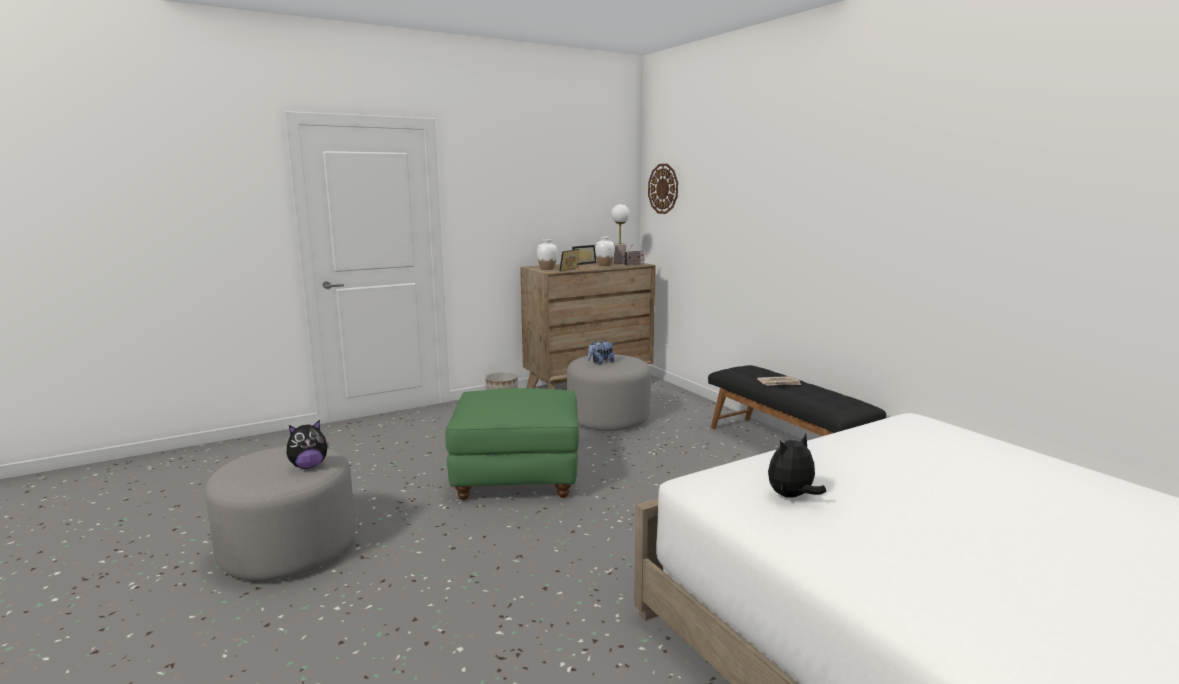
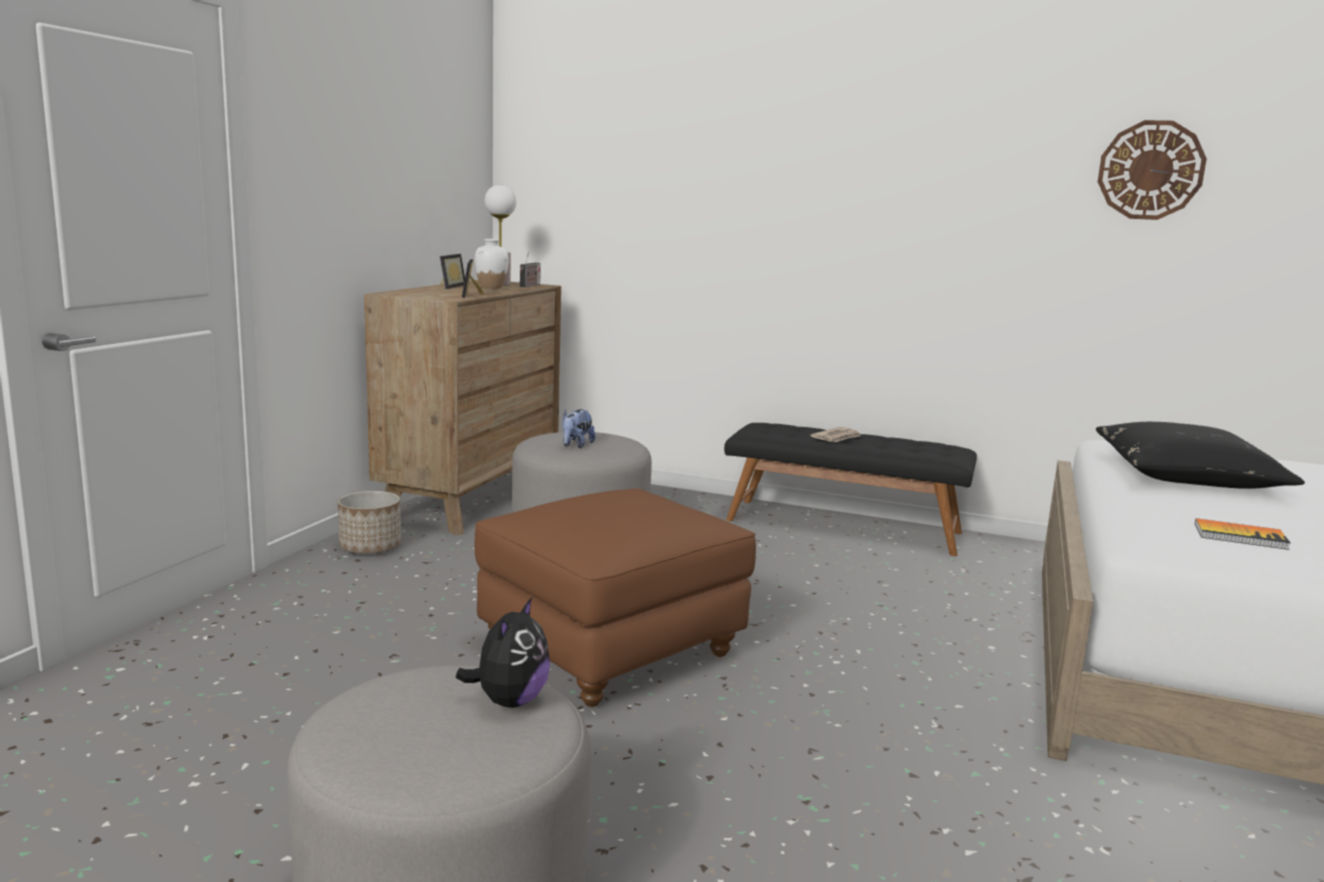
camera: 40 degrees left, 0 degrees up
(517, 478) = (611, 650): green ottoman -> brown ottoman
(547, 269) = (427, 295): white vase -> none
(663, 188) = (551, 163): wall clock -> wall clock (1150, 170)
(792, 496) = (1240, 536): plush toy -> book
(899, 452) = (1186, 476): none -> black pillow

